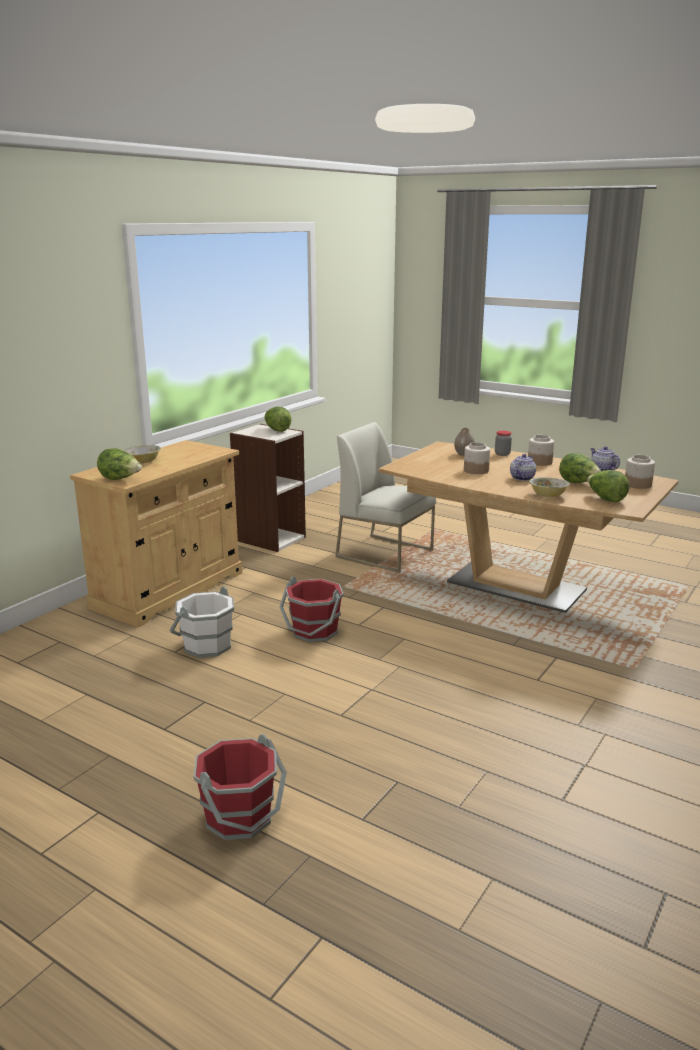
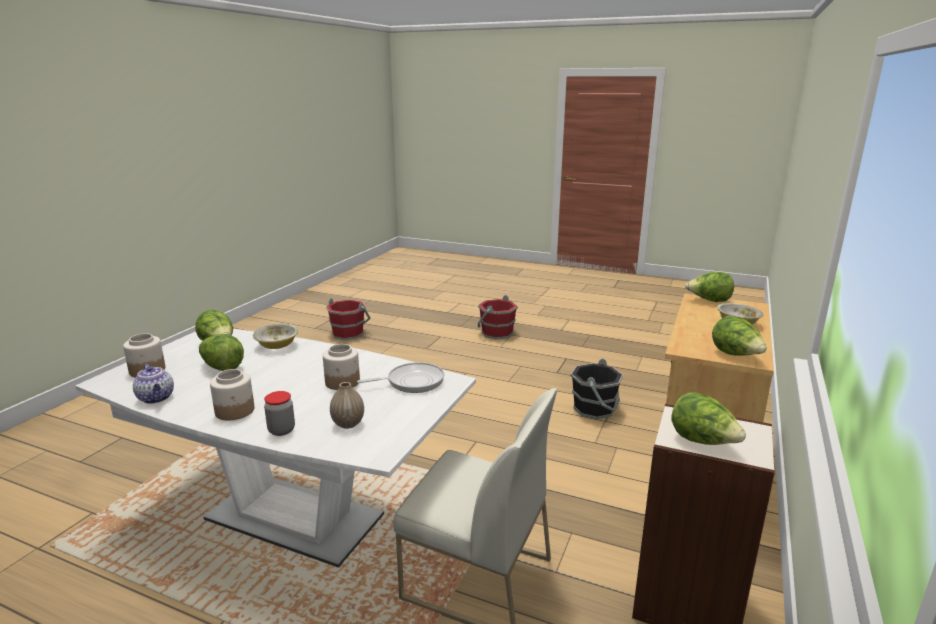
camera: 170 degrees right, 0 degrees up
(192, 446) = (735, 355): none -> lettuce
(206, 645) = (595, 409): white bucket -> black bucket
(314, 631) = (514, 430): red bucket -> red bucket (348, 333)
(425, 468) = (412, 382): none -> frying pan
(516, 586) = (294, 518): brown dining table -> white dining table
(522, 478) = (287, 372): teapot -> none

